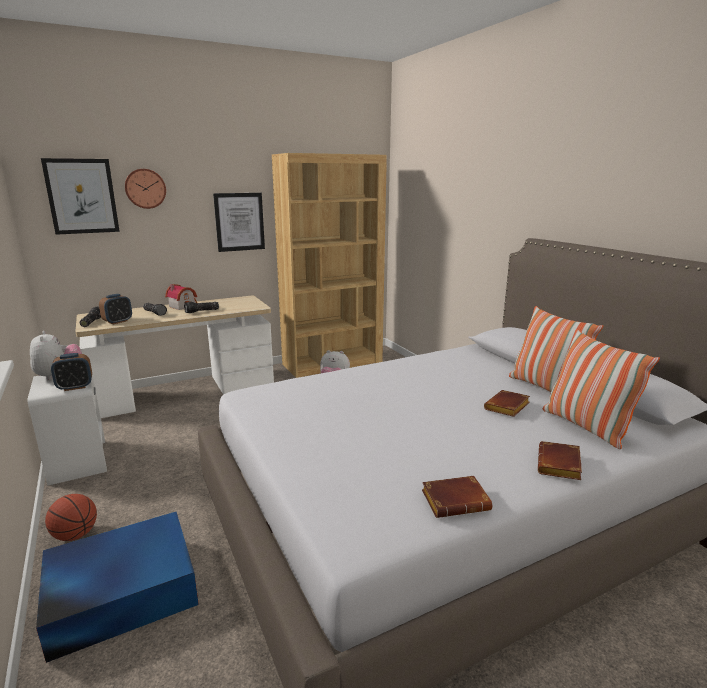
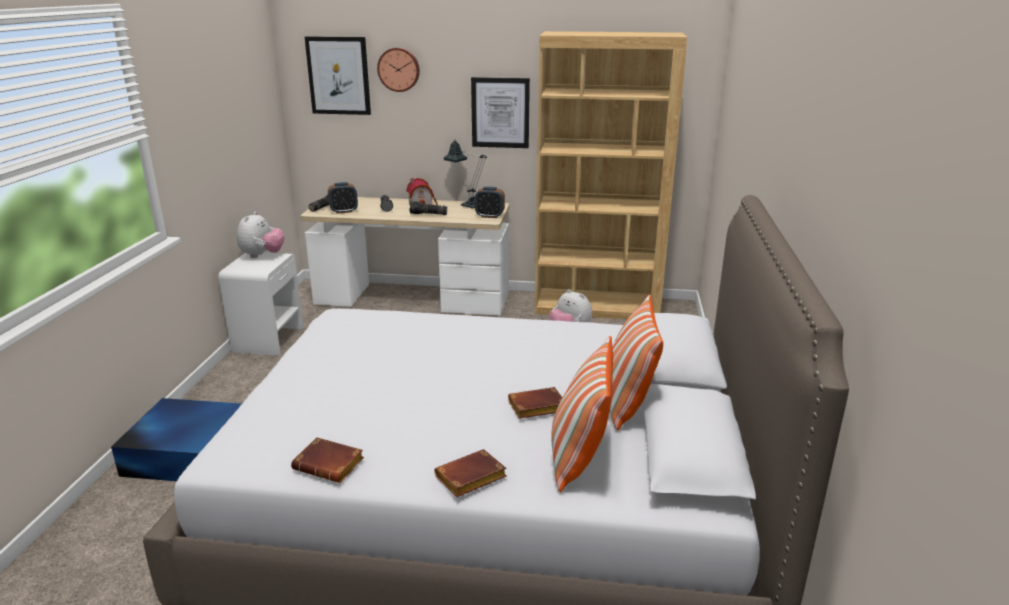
camera: 35 degrees right, 5 degrees up
(75, 387) = (259, 270): alarm clock -> alarm clock (489, 216)
(75, 535) = (211, 398): basketball -> none
(223, 301) = (468, 205): none -> table lamp

